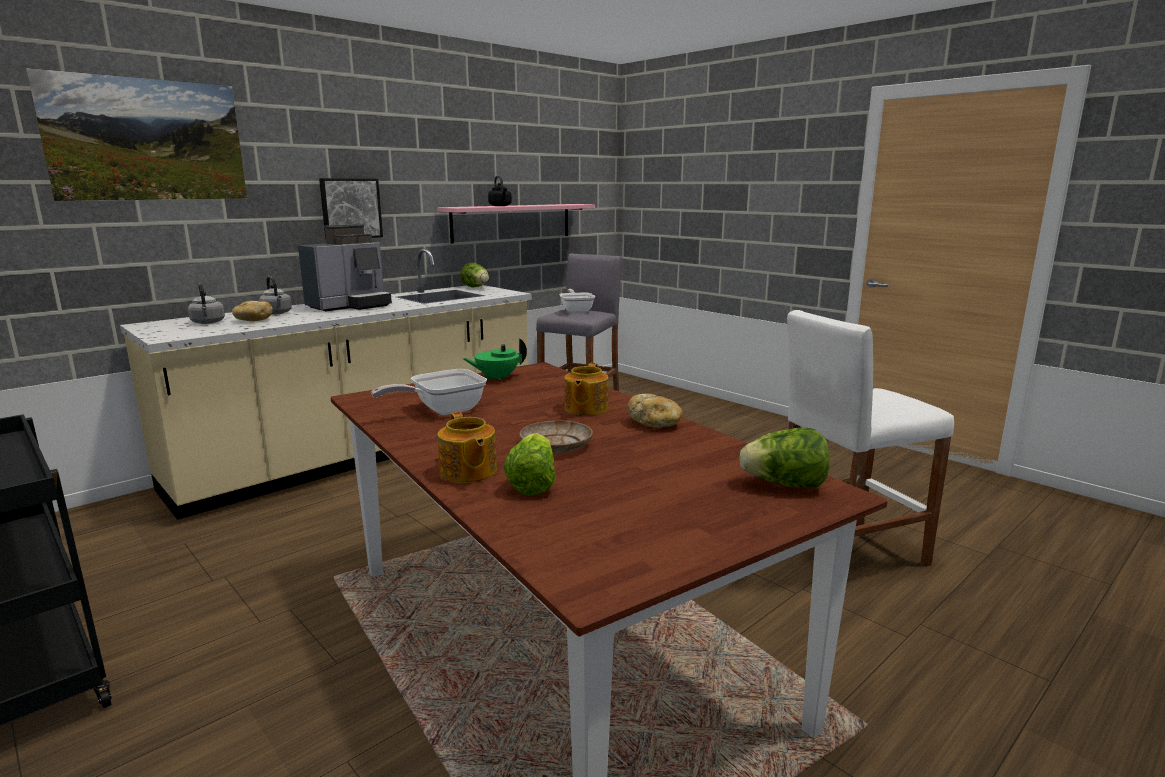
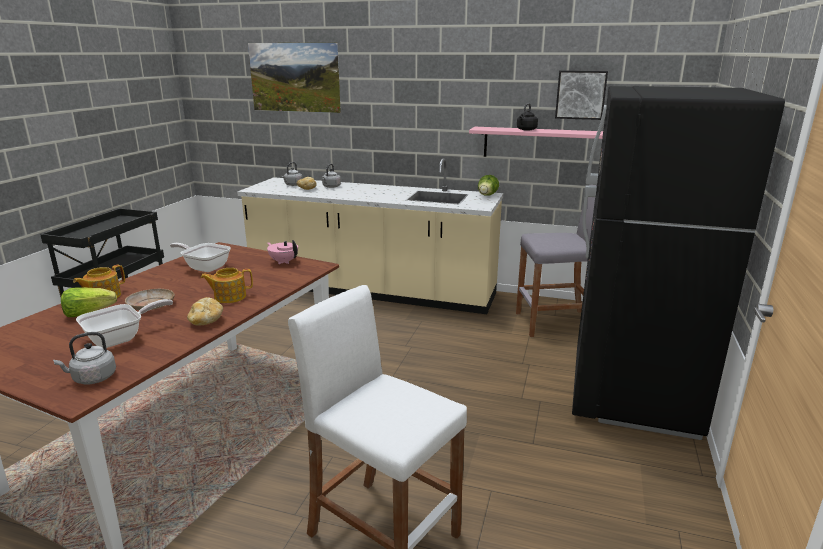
camera: 60 degrees right, 5 degrees up
(350, 208) = (404, 123): picture -> picture (581, 95)
(350, 306) = (372, 191): coffee machine -> none
(496, 377) = (283, 262): green teapot -> pink teapot
(576, 311) = (560, 237): frying pan -> frying pan (121, 338)
(717, 417) = (632, 392): none -> black fridge
(784, 485) = (92, 378): lettuce -> grey kettle

